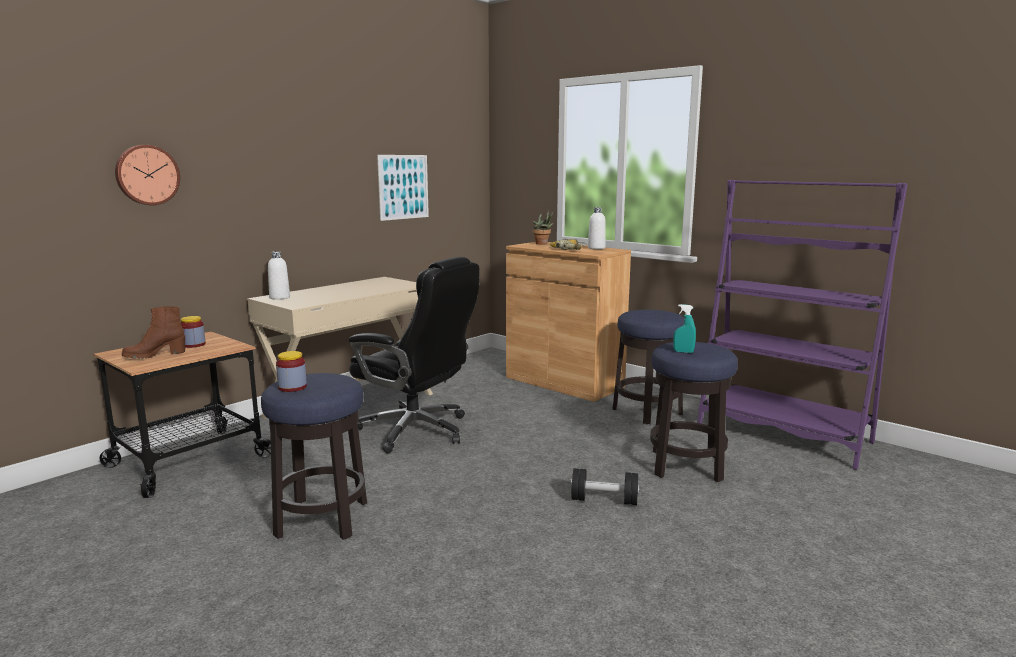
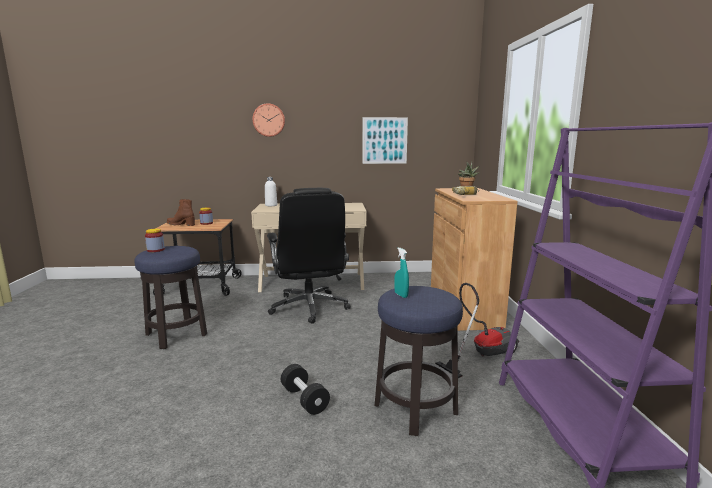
camera: 45 degrees right, 0 degrees up
(147, 175) = (206, 129): wall clock -> wall clock (269, 120)
(596, 248) = (492, 196): white bottle -> none
(647, 411) = (481, 354): stool -> vacuum cleaner

